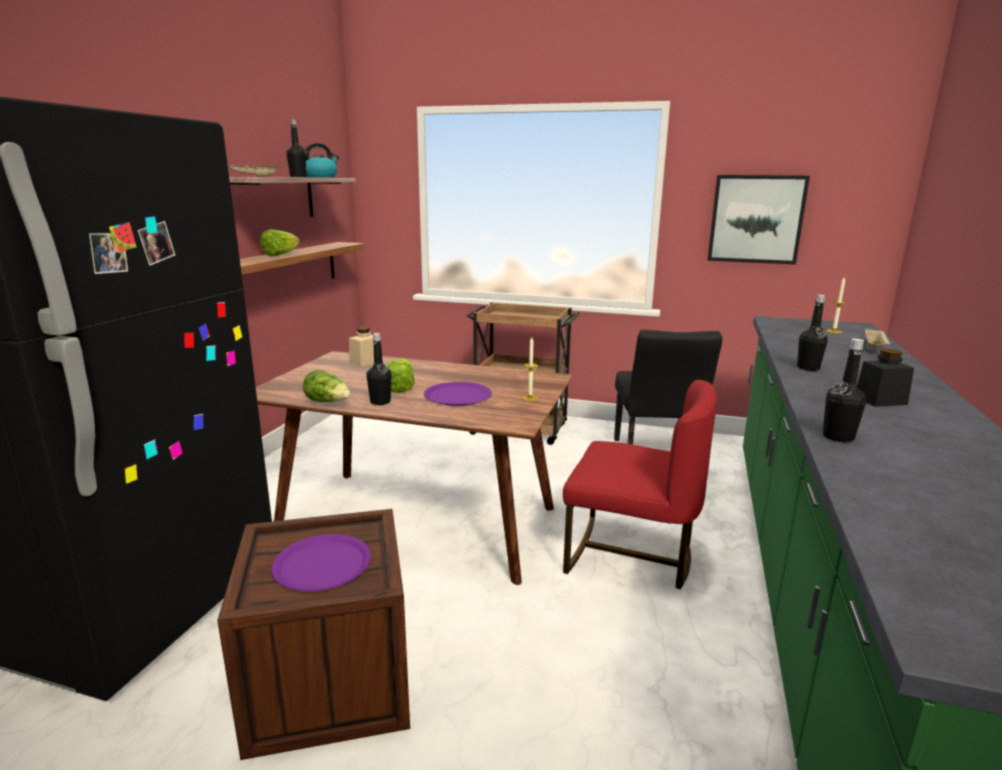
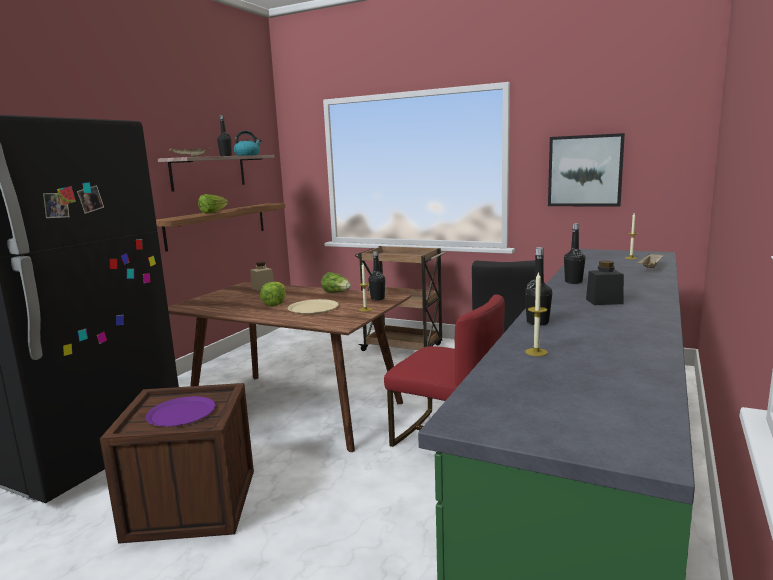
camera: 10 degrees right, 5 degrees down
(328, 402) = (219, 312): lettuce -> lettuce (337, 293)
(380, 402) = (255, 312): black bottle -> black bottle (377, 299)
(457, 395) = (313, 308): purple plate -> beige plate
(894, 492) = (536, 352): none -> candle

